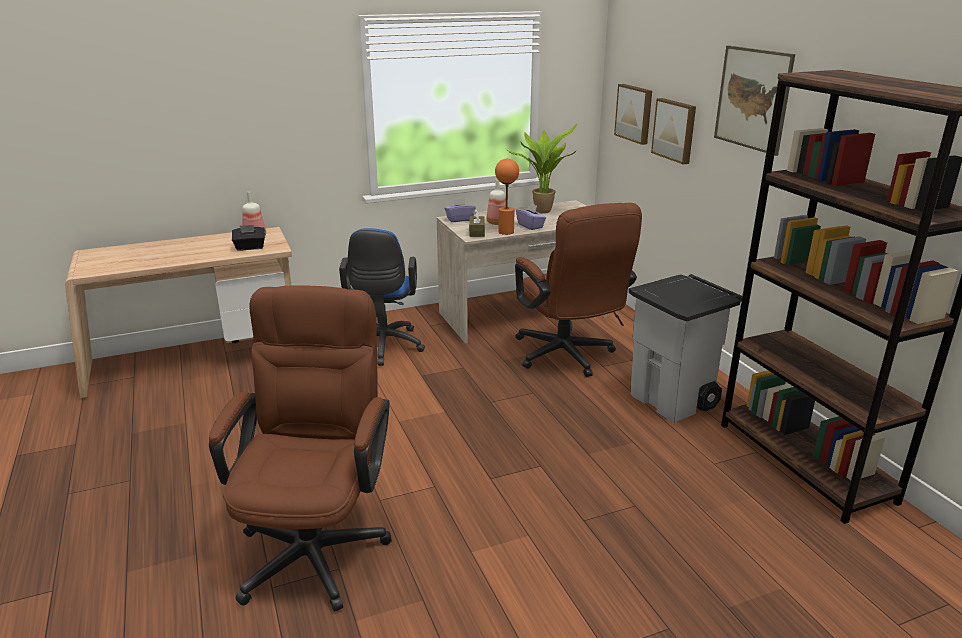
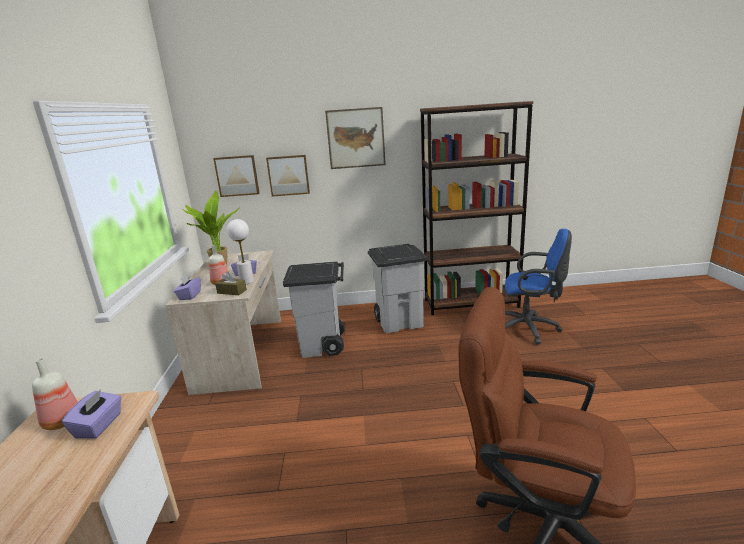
camera: 70 degrees left, 5 degrees down
(250, 247) = (99, 426): black tissue box -> purple tissue box
(383, 348) = (223, 440): blue office chair -> blue office chair (529, 329)
(506, 232) = (247, 282): orange table lamp -> white table lamp
(567, 357) = (323, 346): brown office chair -> grey trash can

